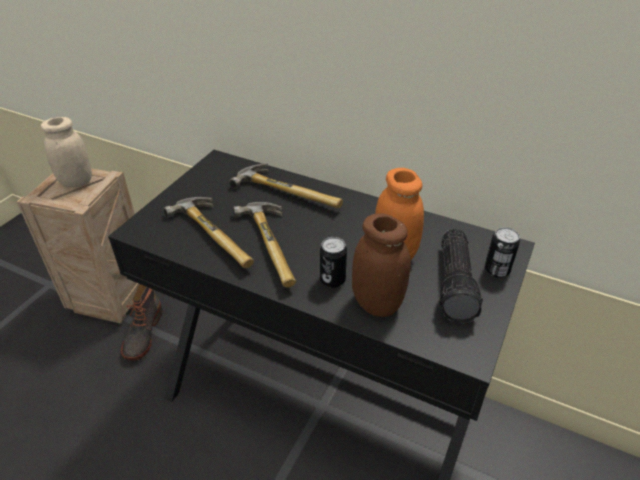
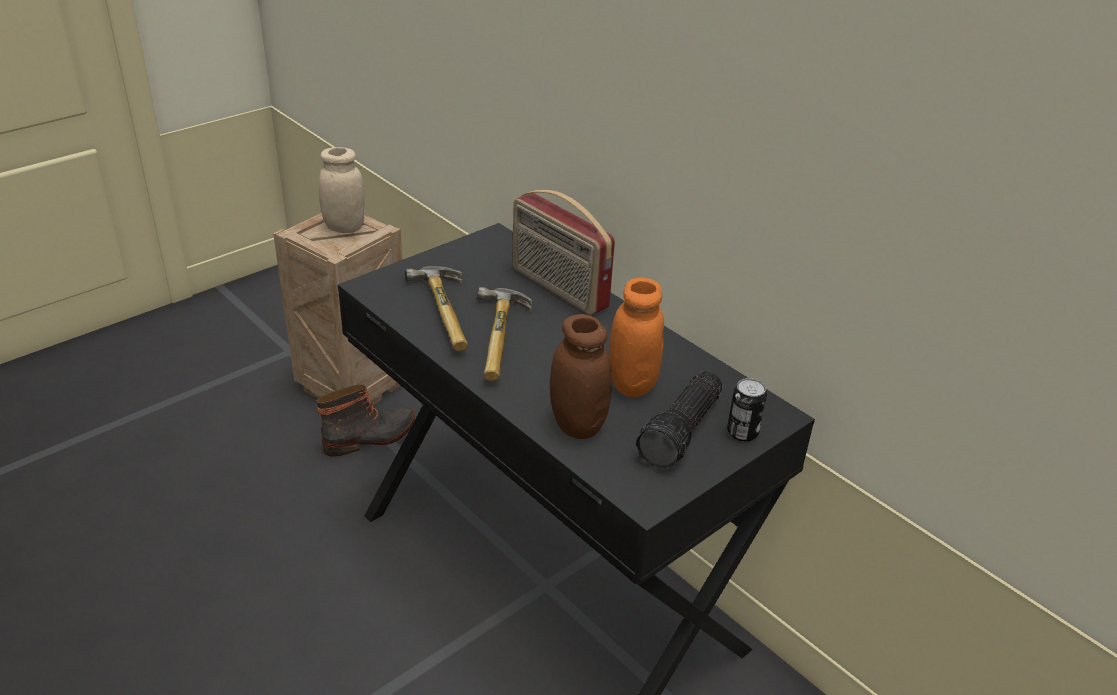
camera: 20 degrees right, 5 degrees down
(142, 333) = (370, 437): boot -> boot turned 150 degrees counterclockwise
(290, 191) = (558, 289): hammer -> radio
(332, 280) = (545, 389): can -> none

